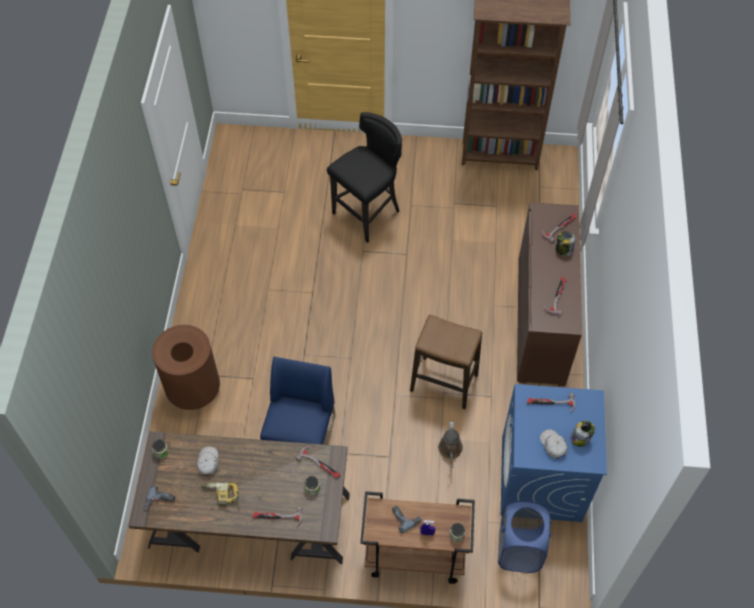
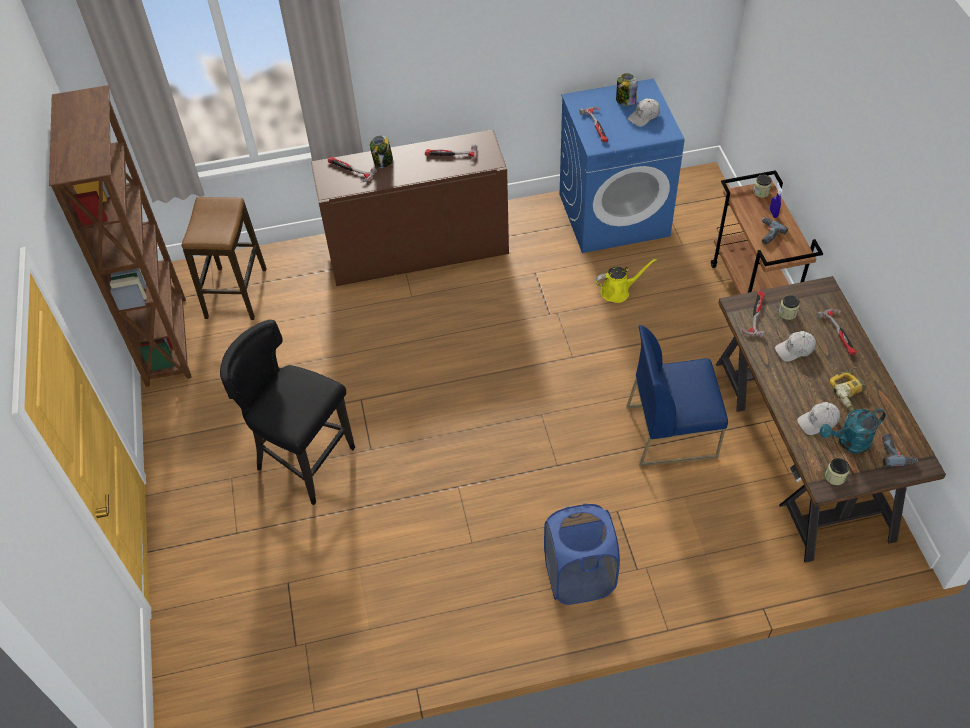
camera: 105 degrees left, 5 degrees down
(182, 474) = (848, 442): none -> turquoise watering can
(194, 390) = (666, 575): brown trash can -> none
(276, 477) = (795, 349): none -> white cap
(444, 383) = (537, 316): stool -> stool (236, 293)
(450, 450) = (618, 291): brown watering can -> yellow watering can
(519, 550) = (698, 216): blue laundry basket -> blue laundry basket (578, 577)

